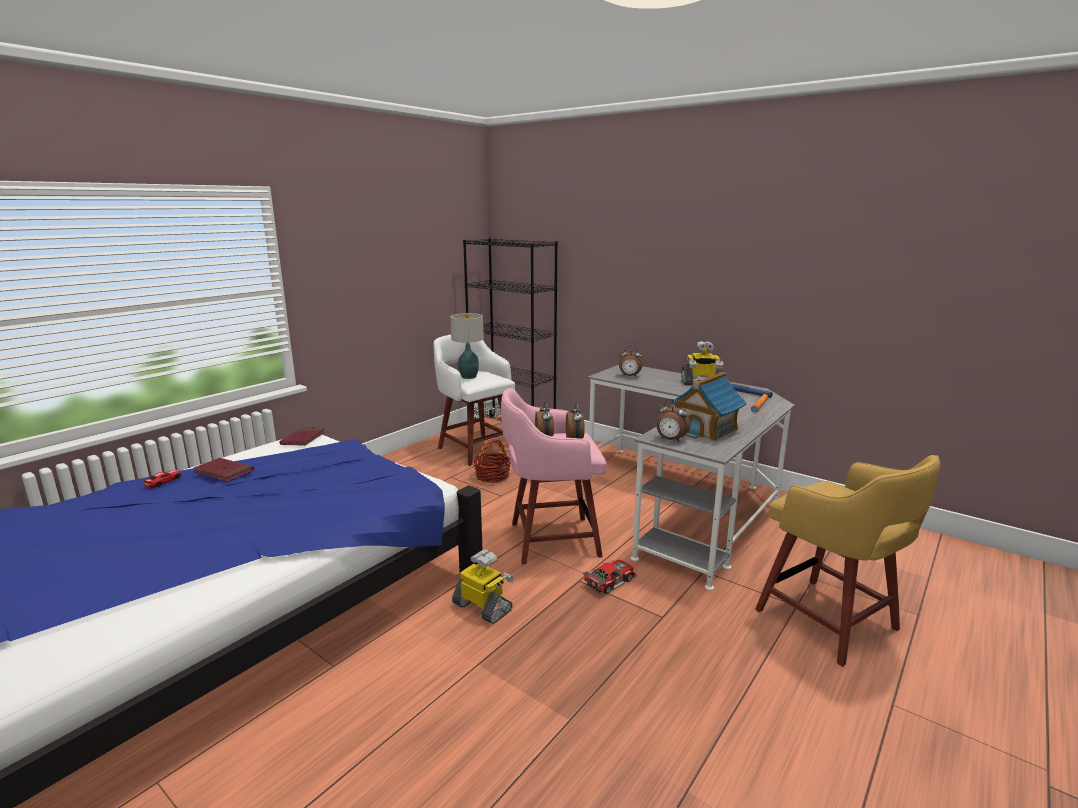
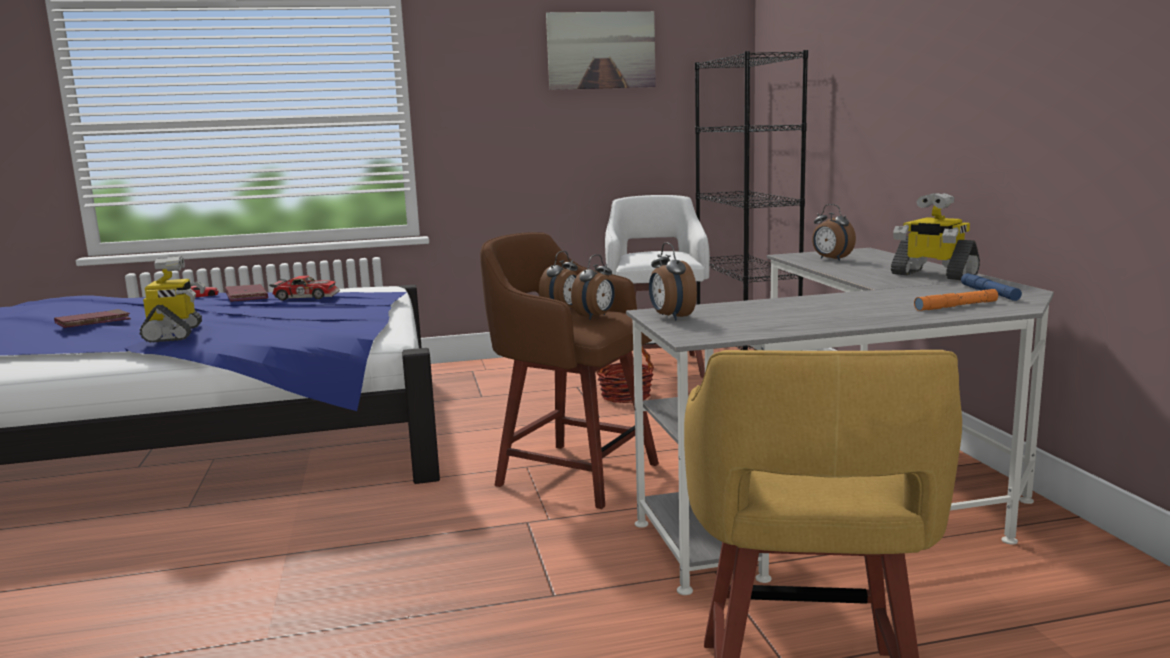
camera: 40 degrees right, 5 degrees down
(303, 439) = (372, 288): red book -> red book (93, 322)
(408, 232) = (601, 50): none -> picture
(469, 377) = (644, 253): table lamp -> none
(483, 607) = (383, 509): toy robot -> toy robot (175, 334)
(551, 539) = (573, 473): pink stool -> brown stool
(609, 580) = (562, 534): toy car -> toy car (306, 296)
(706, 429) = (763, 315): toy house -> none

